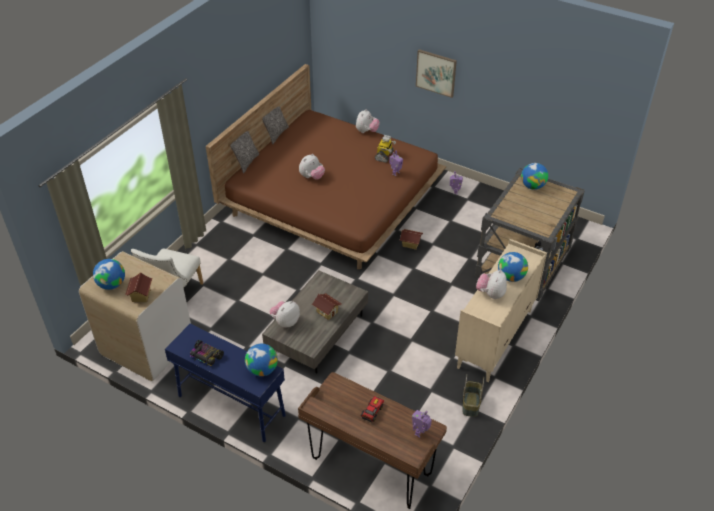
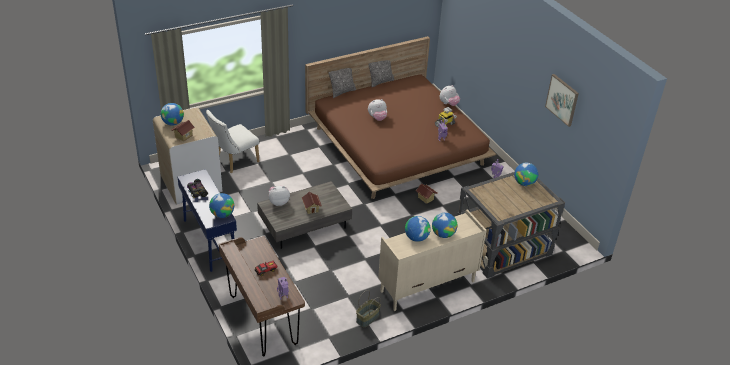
camera: 30 degrees right, 5 degrees down
(436, 73) = (507, 71): picture -> picture (562, 99)
(490, 294) = (416, 238): plush toy -> globe

